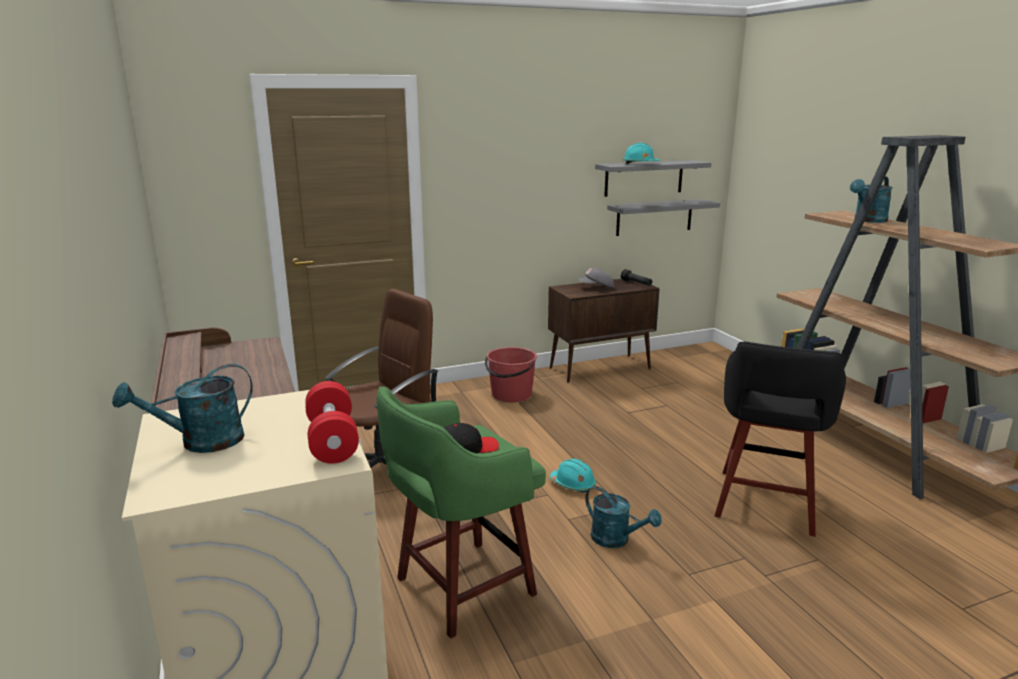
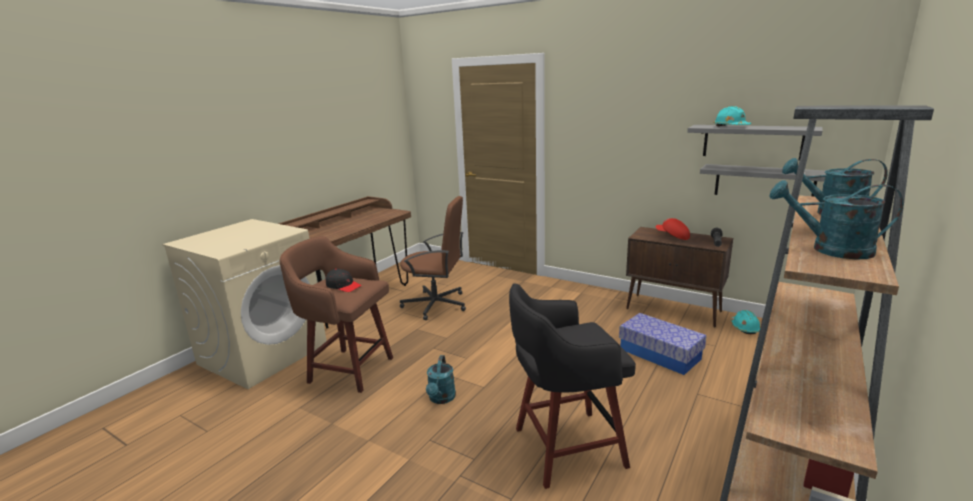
camera: 55 degrees right, 0 degrees up
(201, 443) = (229, 232): turquoise watering can -> turquoise watering can (830, 250)
(332, 440) = (243, 246): red dumbbell -> none
(461, 588) = (348, 369): green stool -> brown stool
(511, 394) = (574, 300): red bucket -> none
(573, 484) = (489, 361): turquoise hard hat -> turquoise hard hat (744, 328)
(596, 287) = (672, 236): grey cap -> red cap
(664, 405) = (660, 354): none -> storage box

